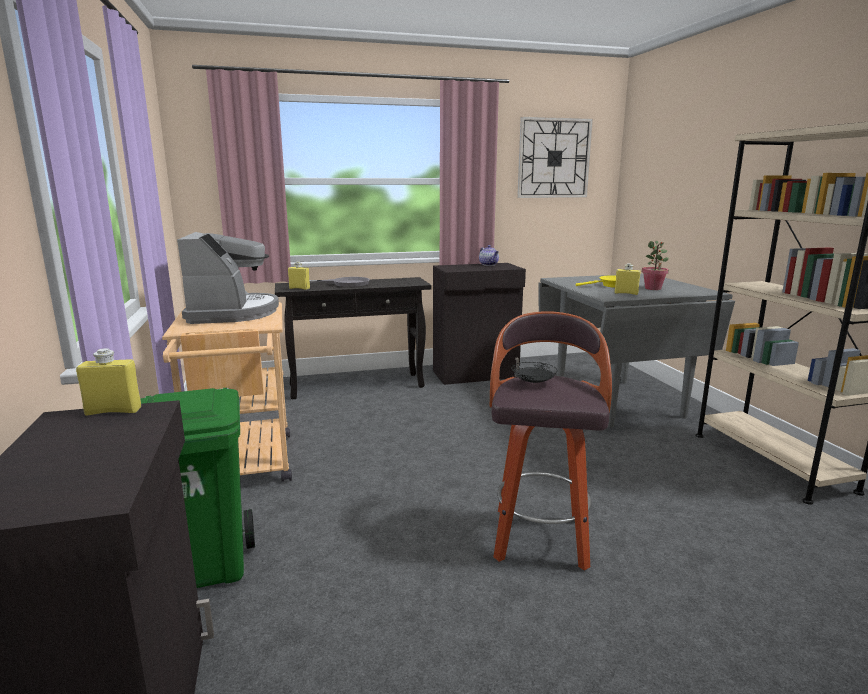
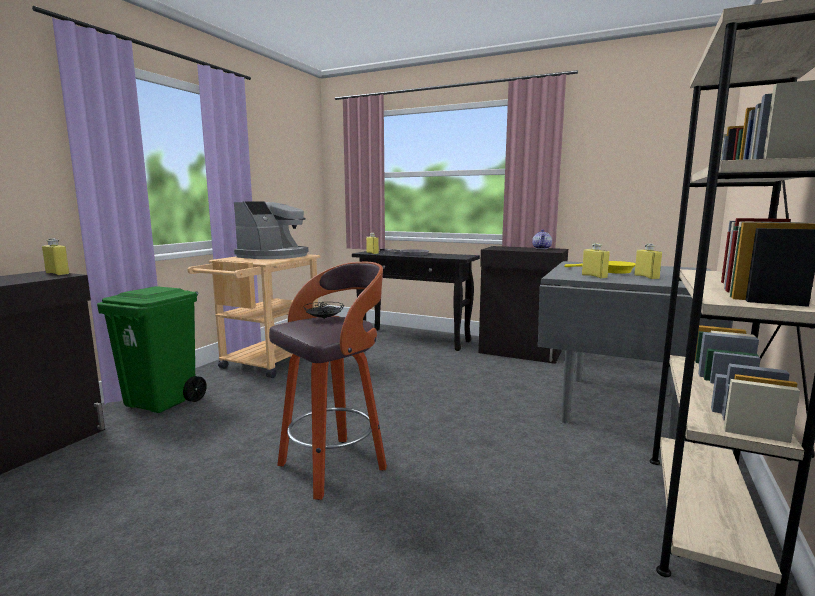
camera: 40 degrees right, 5 degrees down
(554, 158) = (637, 144): wall clock -> none
(653, 288) = (646, 277): potted plant -> yellow bottle

